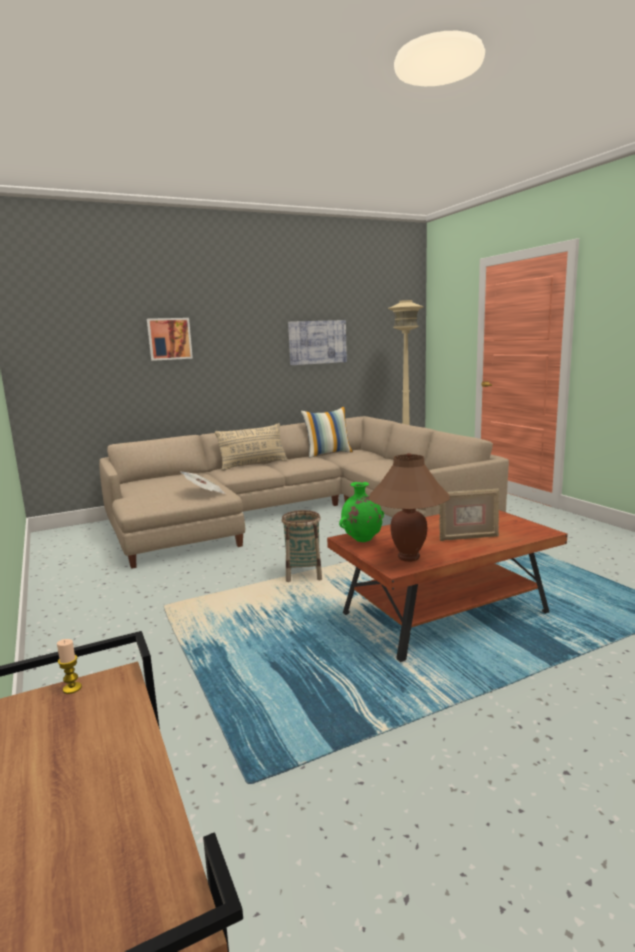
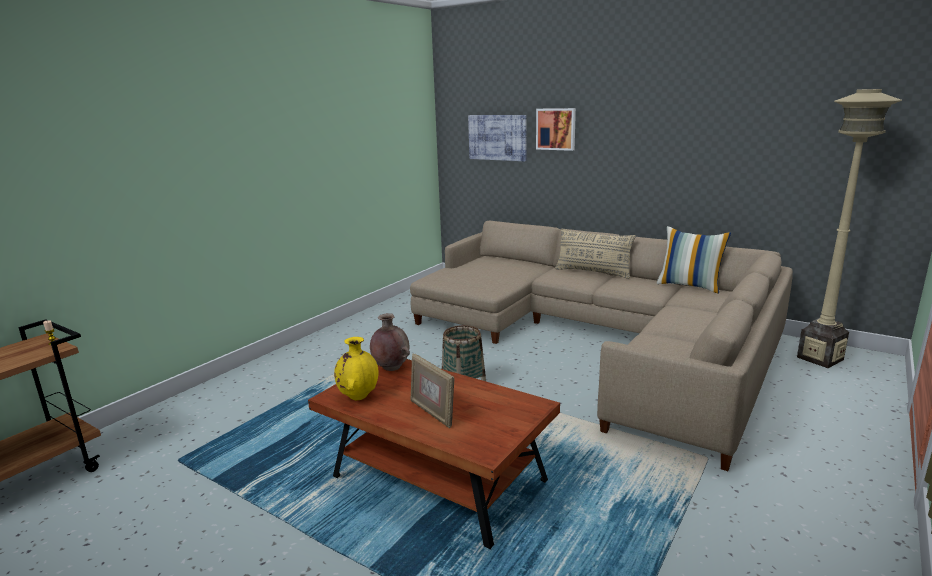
camera: 60 degrees right, 5 degrees up
(204, 494) = (484, 285): newspaper -> none
(317, 342) = (730, 142): picture -> picture (497, 137)
(362, 540) = (391, 368): green vase -> brown vase
(408, 558) = (358, 396): brown table lamp -> yellow vase

